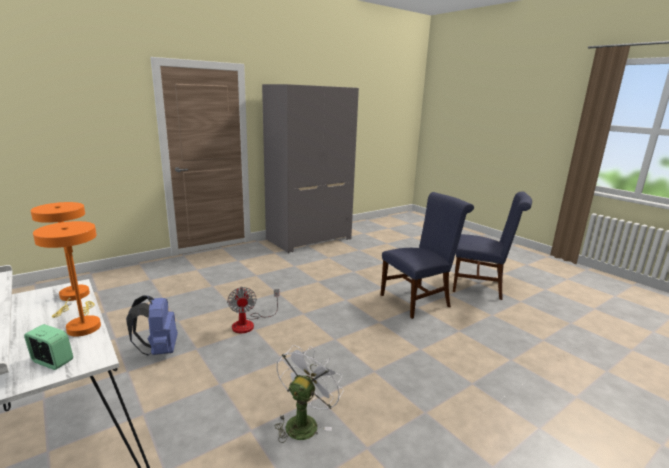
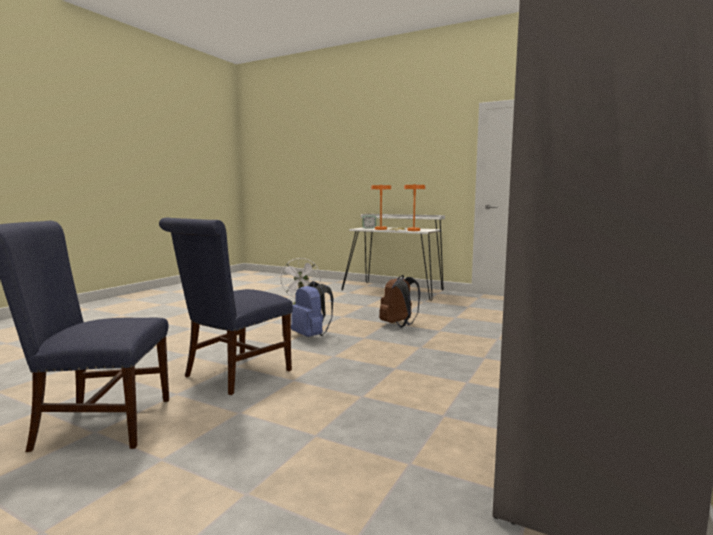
camera: 155 degrees right, 10 degrees down
(159, 350) = (428, 307): blue backpack -> blue backpack (311, 336)
(249, 323) = (399, 325): fan -> brown backpack

